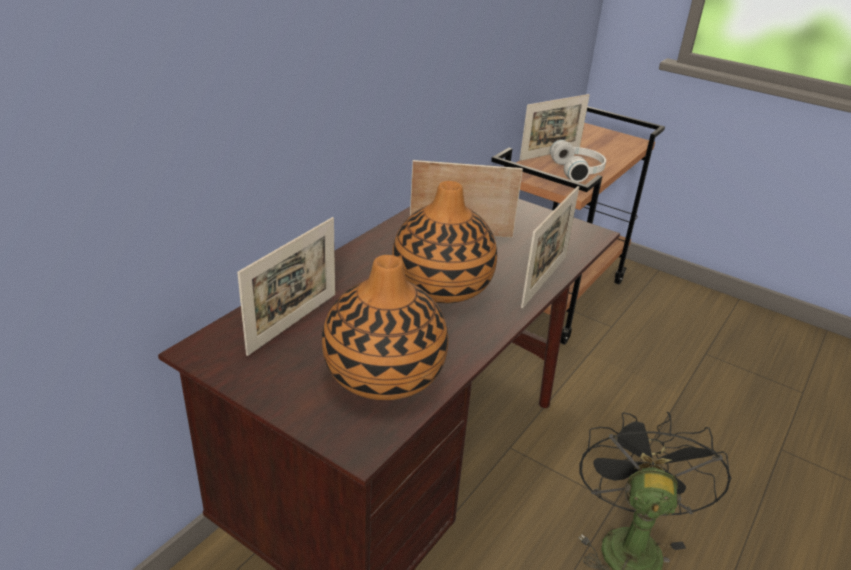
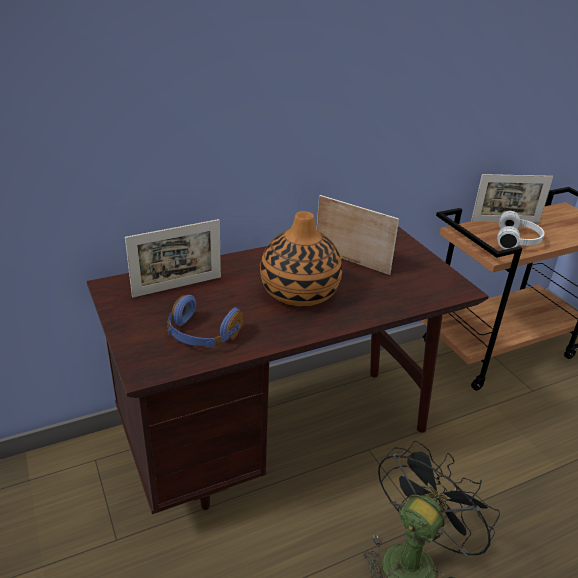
camera: 30 degrees right, 0 degrees up
(383, 373) = (201, 335): vase -> blue headphones
(544, 281) = (381, 312): picture frame -> none

